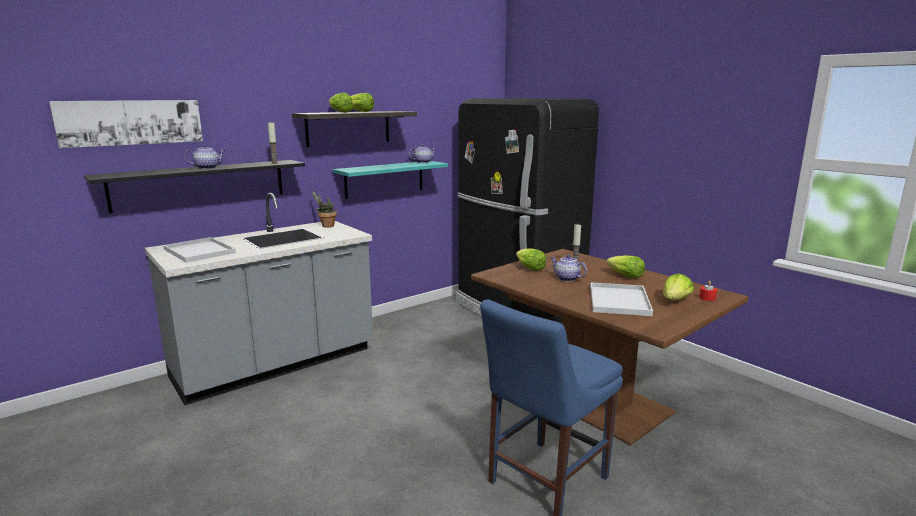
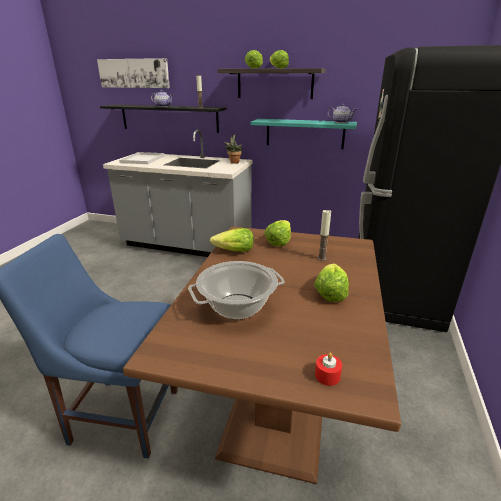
camera: 55 degrees right, 10 degrees up
(566, 278) = (273, 264): teapot -> none
(618, 300) = (237, 306): white tray -> cooking pot
(675, 300) = (281, 348): lettuce -> lettuce (234, 251)

